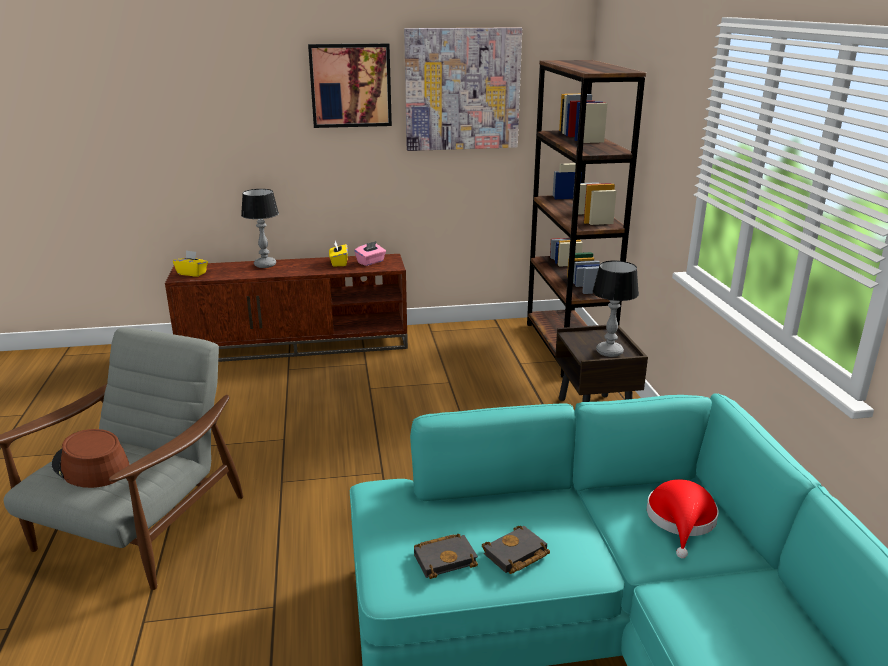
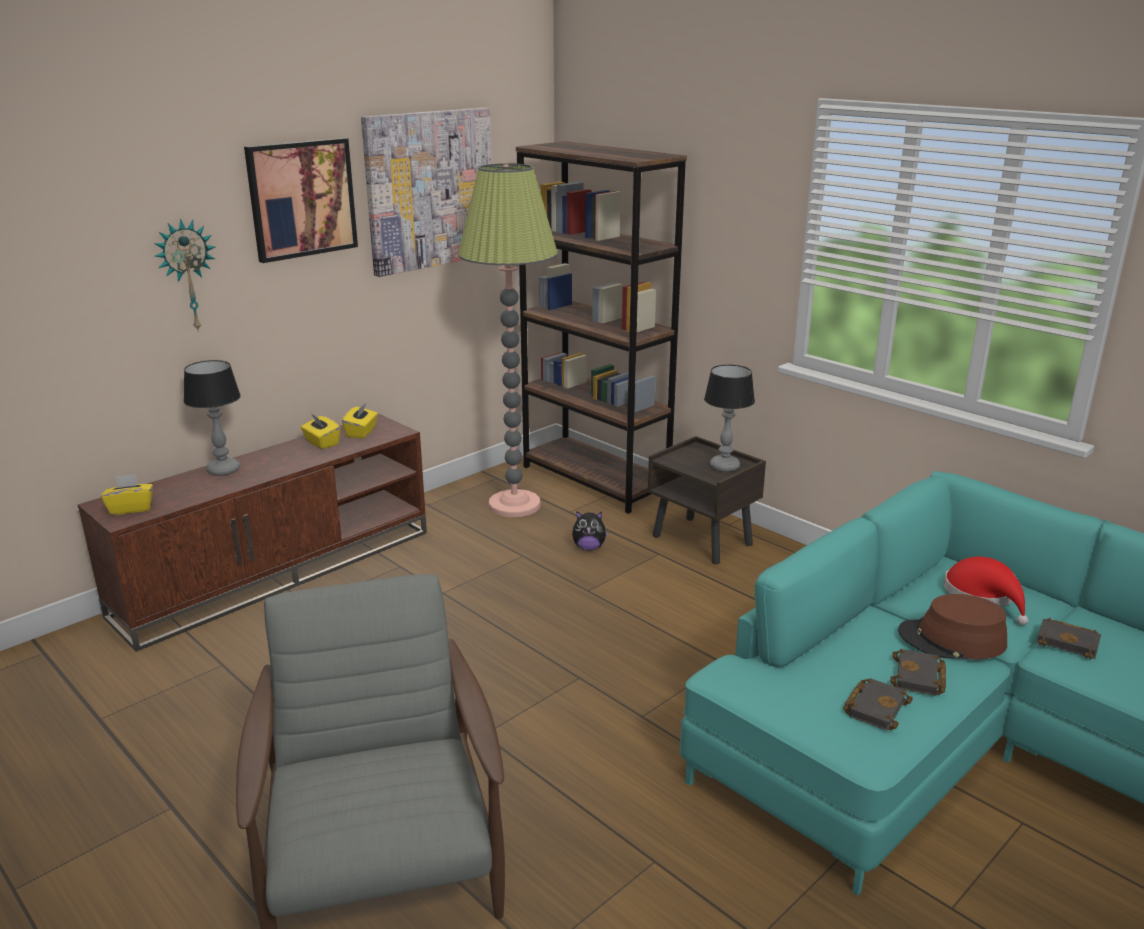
camera: 35 degrees left, 0 degrees up
(90, 466) = (360, 796): brown hat -> brown hat (952, 640)
(260, 129) = (187, 275): none -> wall clock
(371, 262) = (361, 432): pink tissue box -> yellow tissue box
(487, 348) = (514, 505): none -> floor lamp
(501, 391) = (589, 547): none -> plush toy
(706, 591) = (1069, 642): none -> black book

